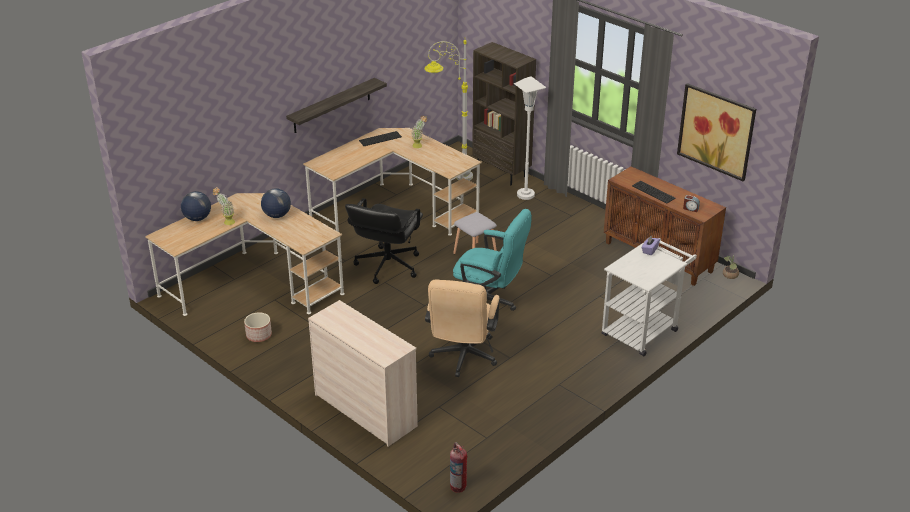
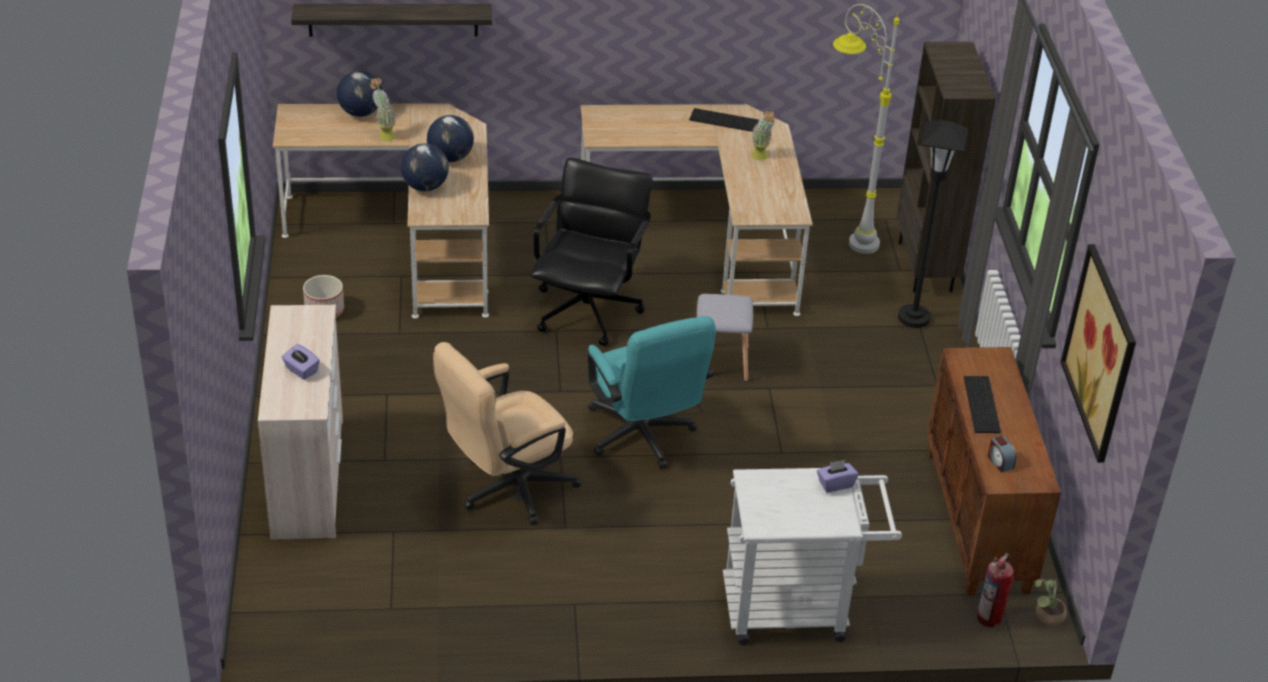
camera: 40 degrees right, 5 degrees up
(285, 234) = (425, 186): none -> globe
(332, 106) = (658, 36): shelf -> shelf (393, 19)
(370, 335) = (301, 370): none -> purple tissue box
(387, 266) = (588, 311): black office chair -> black office chair turned 135 degrees clockwise
(458, 486) = (276, 643): fire extinguisher -> fire extinguisher (989, 618)
(525, 195) = (914, 318): white floor lamp -> black floor lamp

